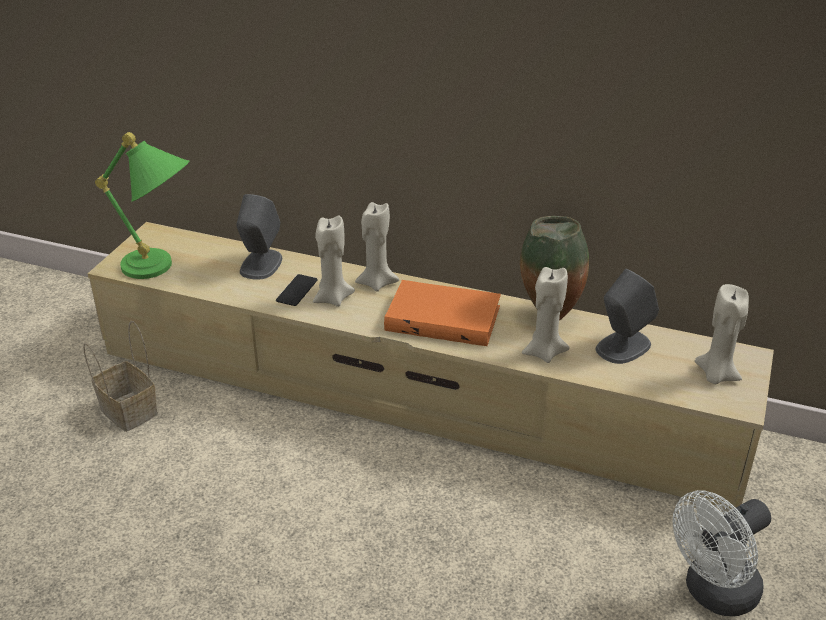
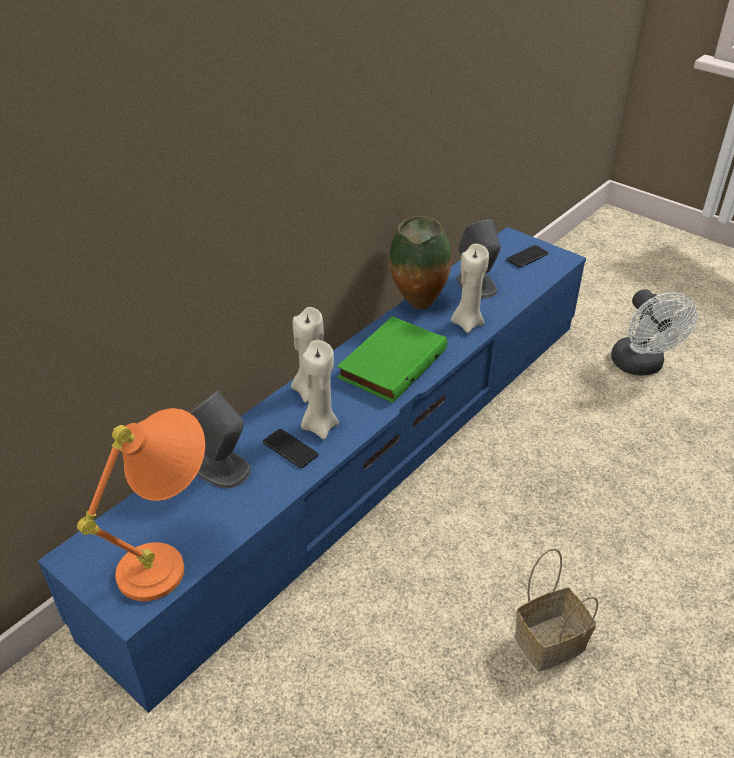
camera: 70 degrees left, 5 degrees up
(127, 411) = (277, 703): basket -> basket (548, 644)
(162, 269) = (171, 558): green table lamp -> orange table lamp
(413, 392) = (366, 454): beige tv stand -> blue tv stand
(444, 317) = (391, 362): orange book -> green book
(716, 375) = (527, 257): beige candle -> phone

